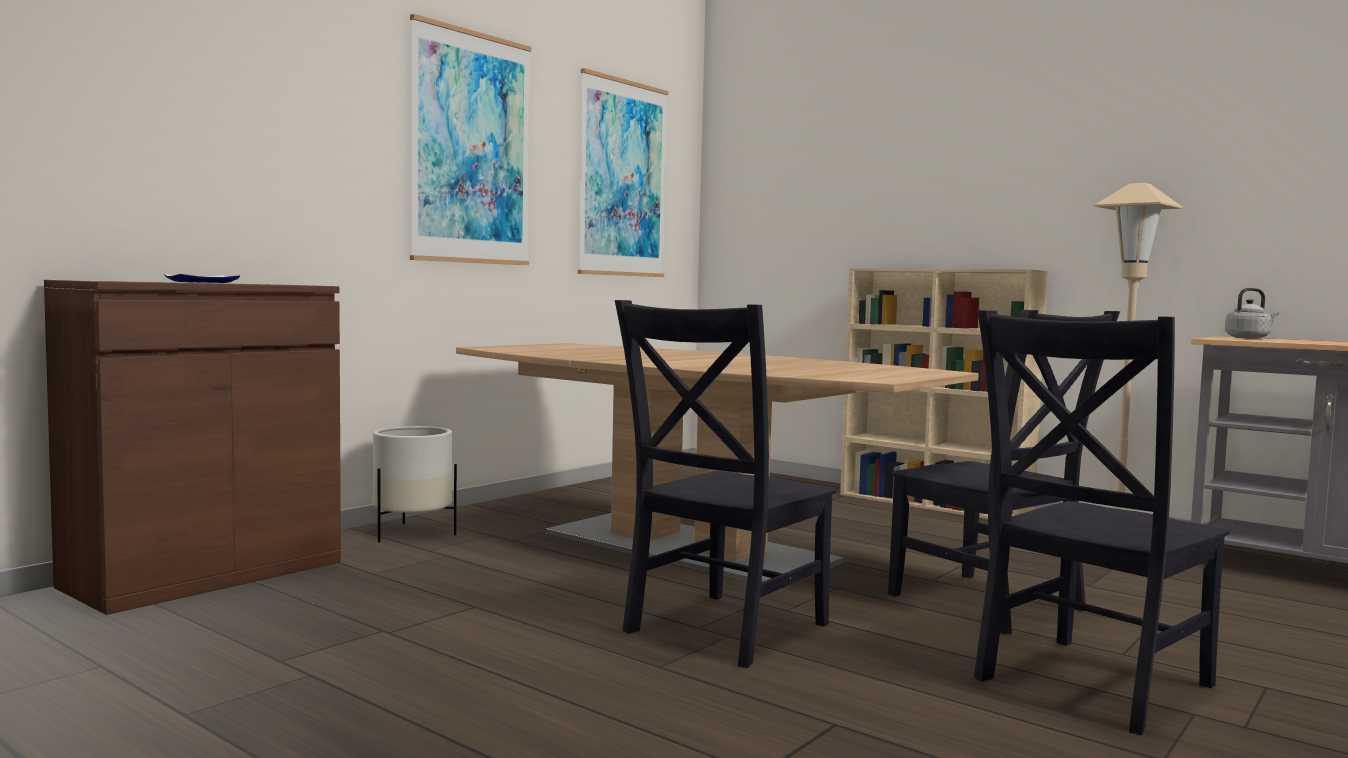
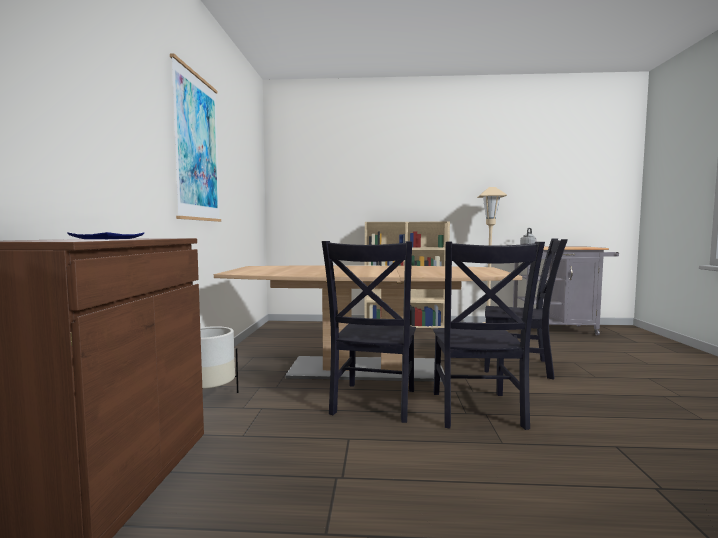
camera: 35 degrees left, 0 degrees up
(622, 179) = (245, 173): picture -> none
(1088, 684) = (619, 393): black chair -> black chair (373, 403)

